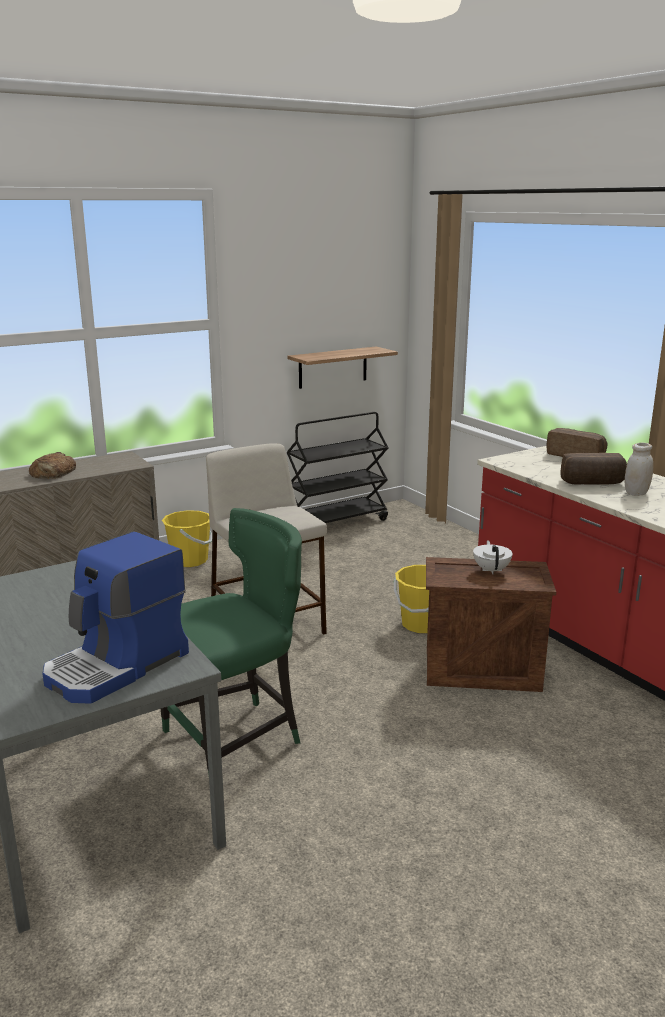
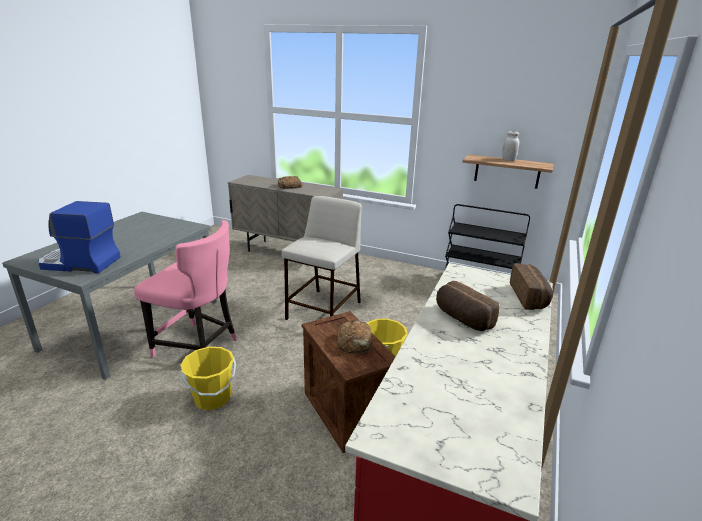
camera: 55 degrees right, 5 degrees up
(190, 560) = (364, 264): yellow bucket -> yellow bucket (212, 398)
(236, 739) = (198, 347): green chair -> pink chair
(491, 570) = (355, 341): white teapot -> bread
(636, 493) = (466, 345): white jar -> white jar (508, 160)

